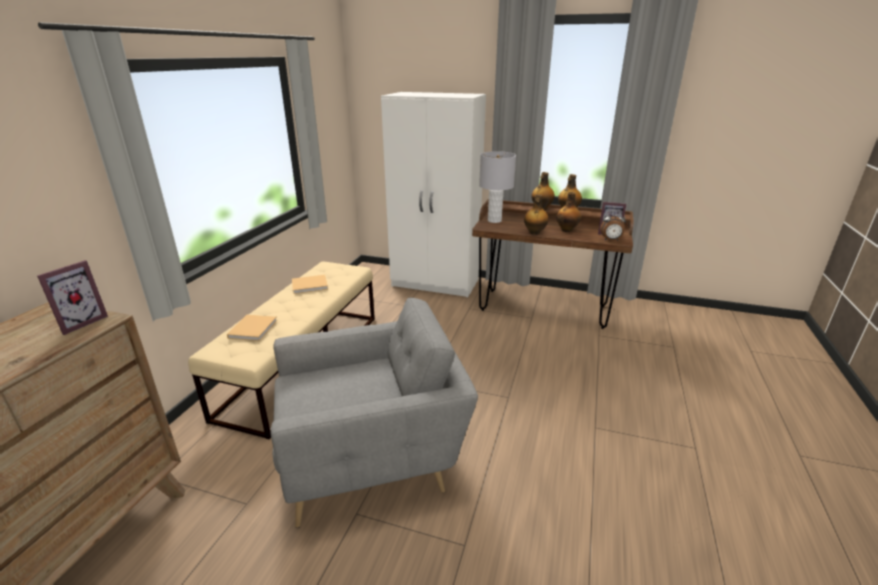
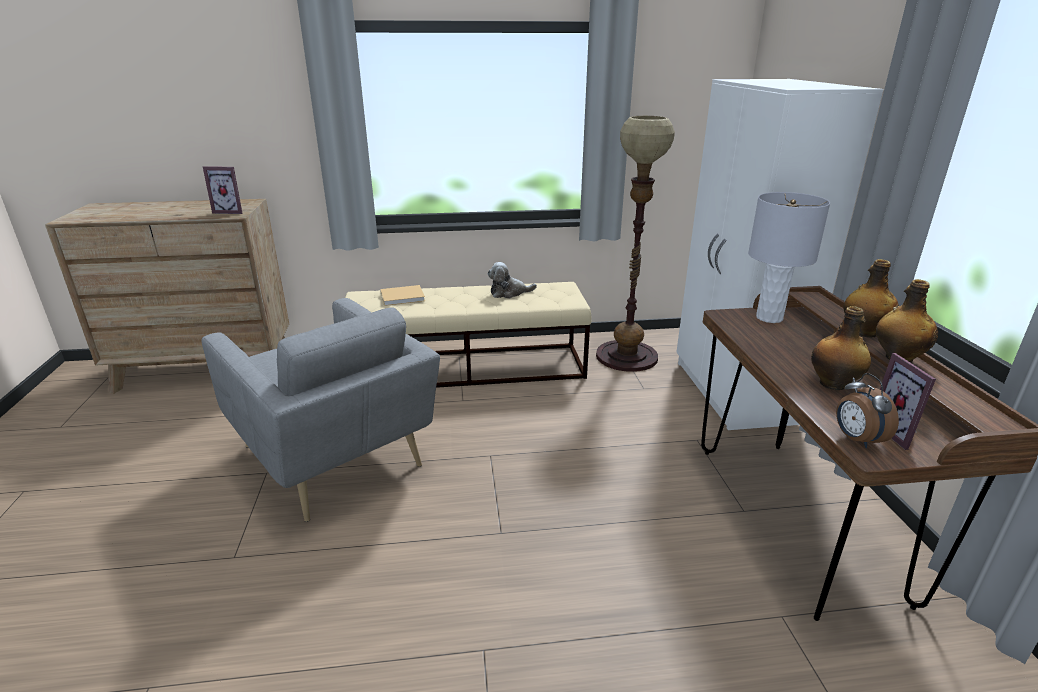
camera: 65 degrees right, 0 degrees up
(311, 285) = (509, 293): beige book -> plush toy
(364, 298) = (626, 356): none -> floor lamp
(534, 232) = (766, 356): bottle -> none

